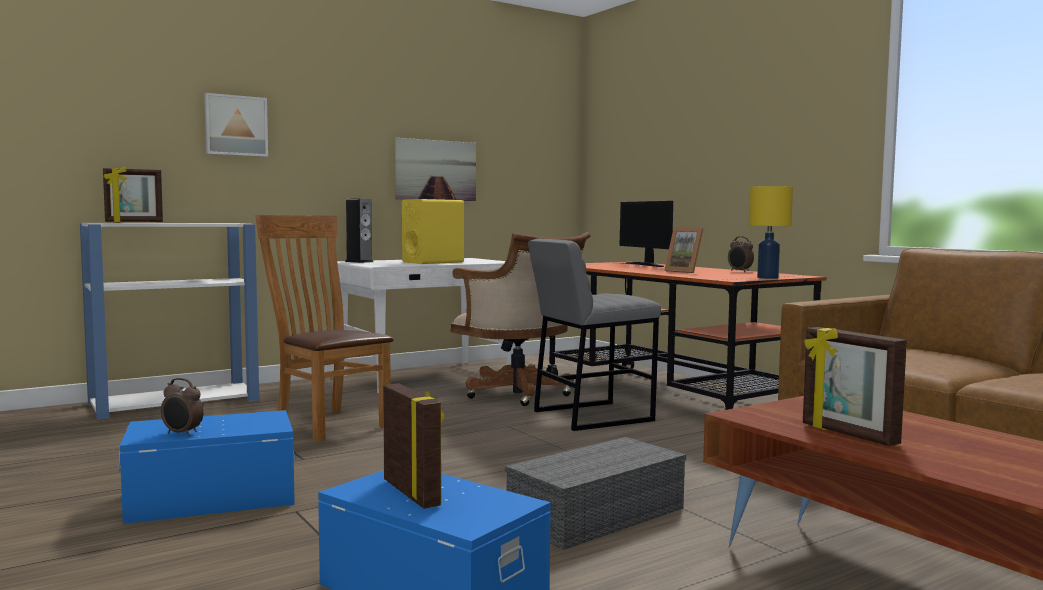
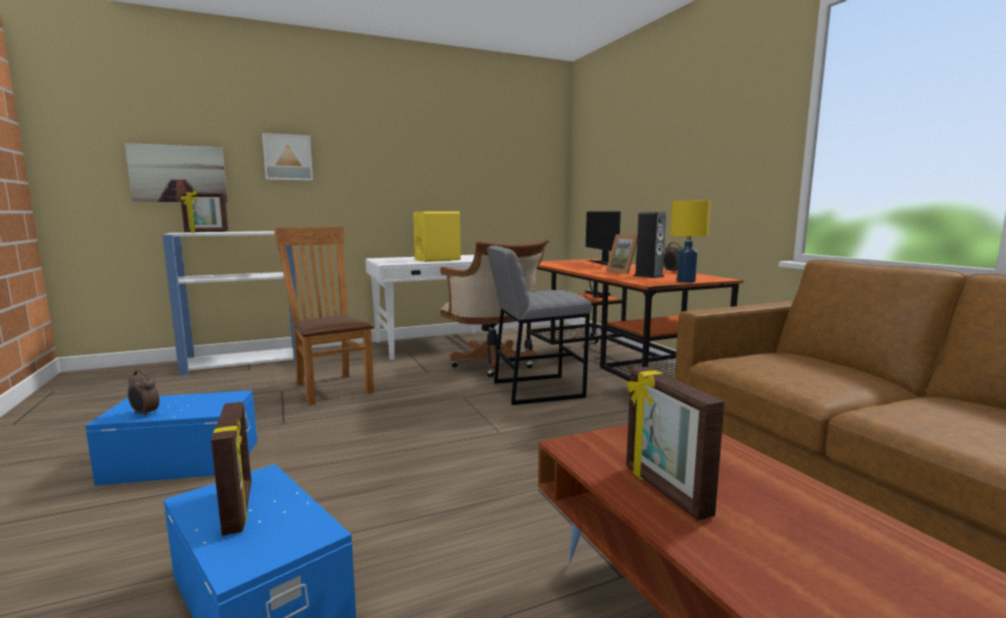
camera: 10 degrees right, 5 degrees up
(359, 261) = (384, 259): speaker -> speaker (648, 276)
(435, 170) = (448, 188): picture -> picture (178, 174)
(596, 516) = (470, 508): grey storage box -> none

